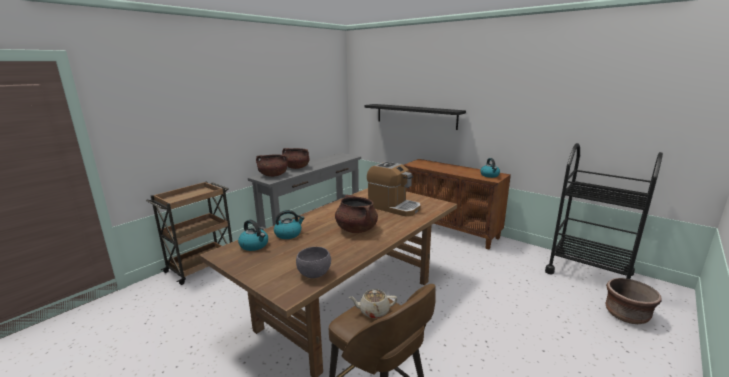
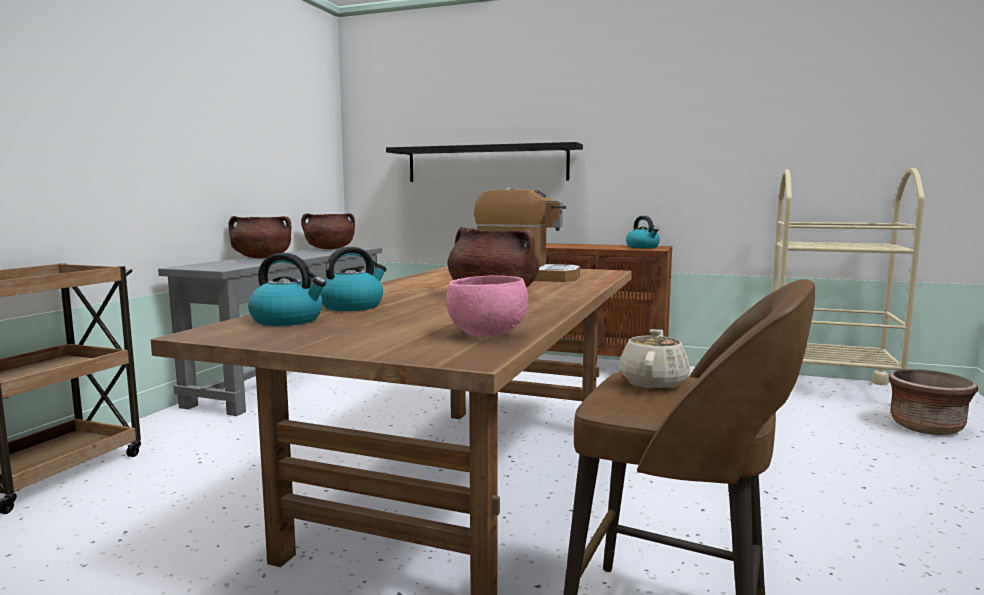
camera: 20 degrees left, 10 degrees down
(273, 175) = (219, 264): brown cooking pot -> brown cooking pot (329, 249)
(314, 274) = (486, 334): grey bowl -> pink bowl
(373, 311) = (653, 382): beige teapot -> beige teapot turned 135 degrees clockwise
(588, 273) = (828, 389): black cart -> beige cart

